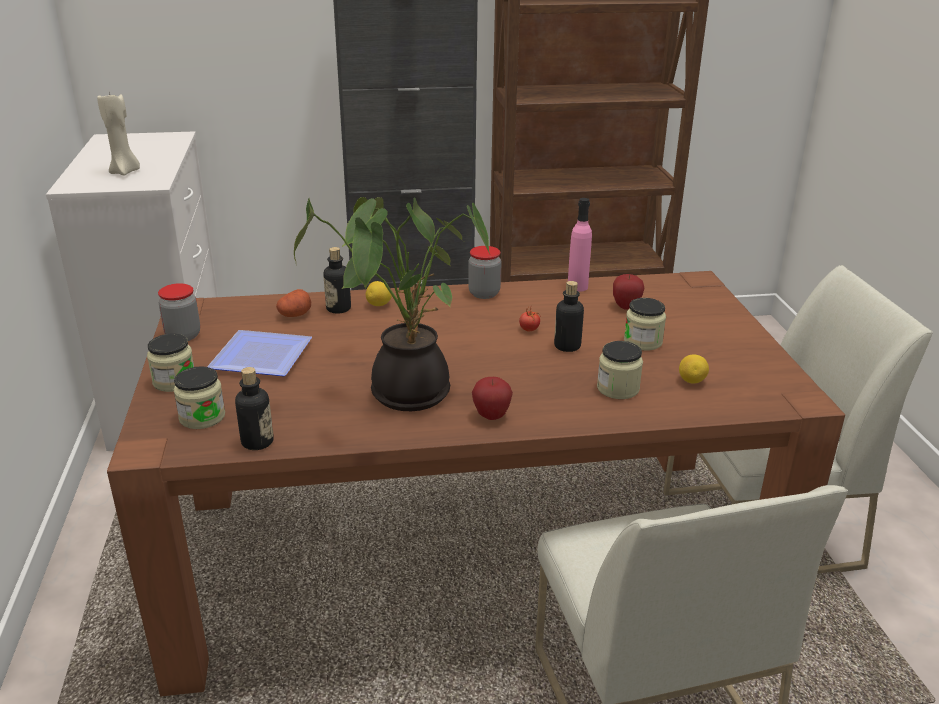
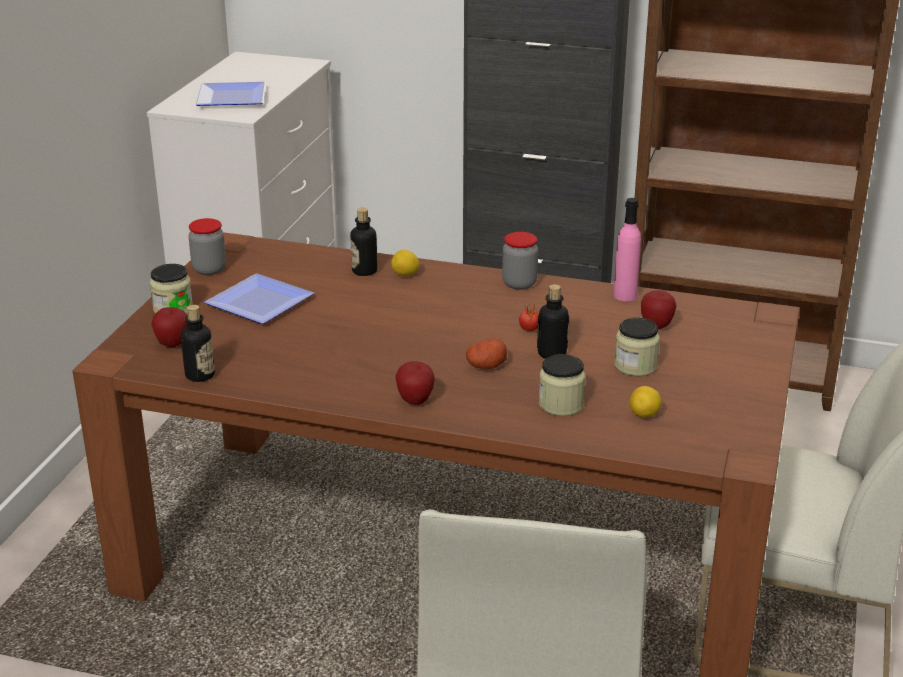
camera: 25 degrees right, 0 degrees up
(125, 172) = (229, 99): beige candle -> plate
(202, 417) = (172, 344): jar -> apple
(295, 315) = (320, 269): potato -> potato (486, 366)
(405, 390) = (359, 360): potted plant -> none

